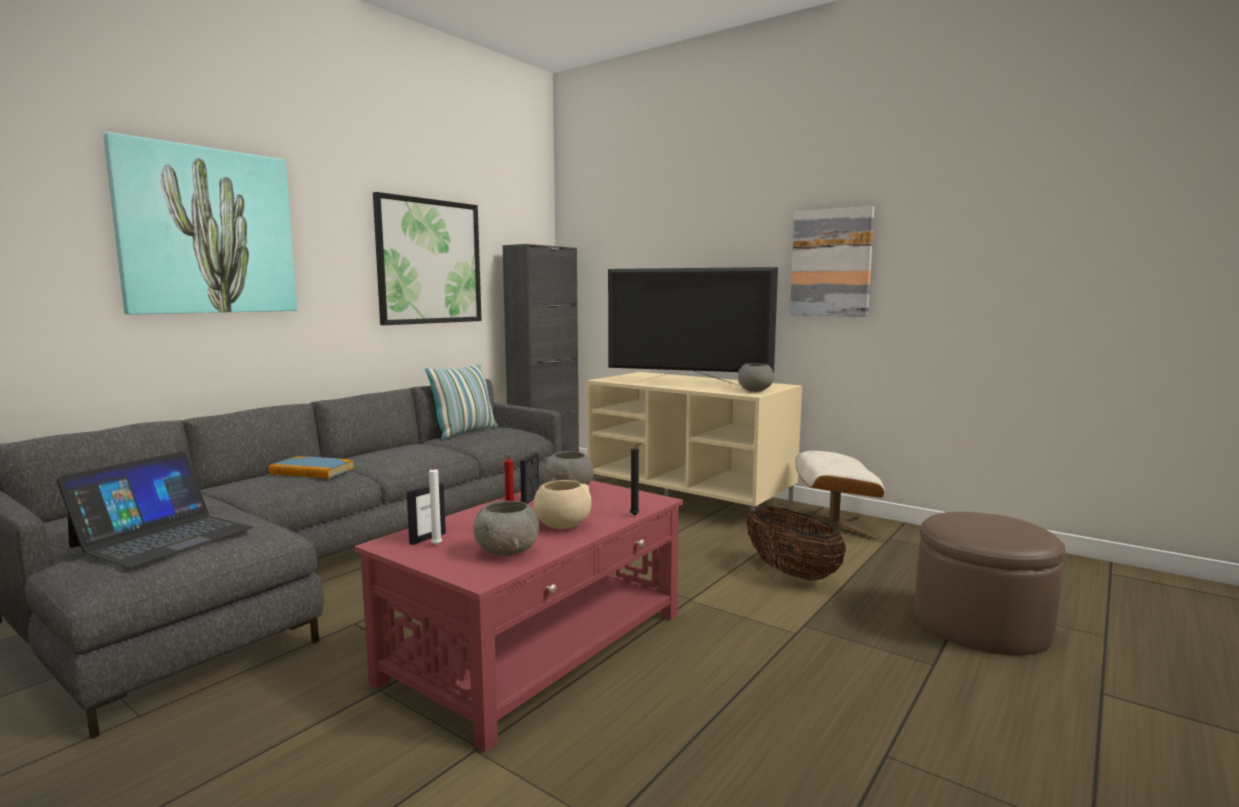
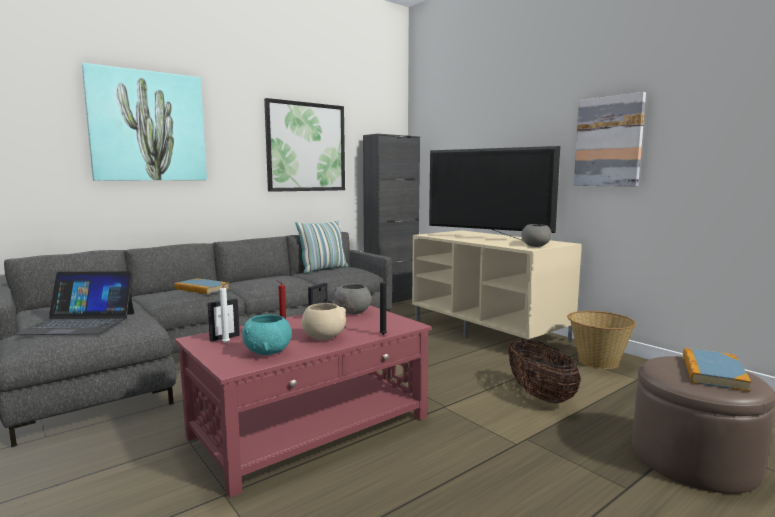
camera: 15 degrees right, 0 degrees up
(163, 537) = (79, 323): laptop -> laptop turned 45 degrees clockwise
(507, 551) = (268, 352): grey bowl -> turquoise bowl
(833, 526) = (597, 361): beige ottoman -> basket
(1000, 526) = (713, 372): none -> book

